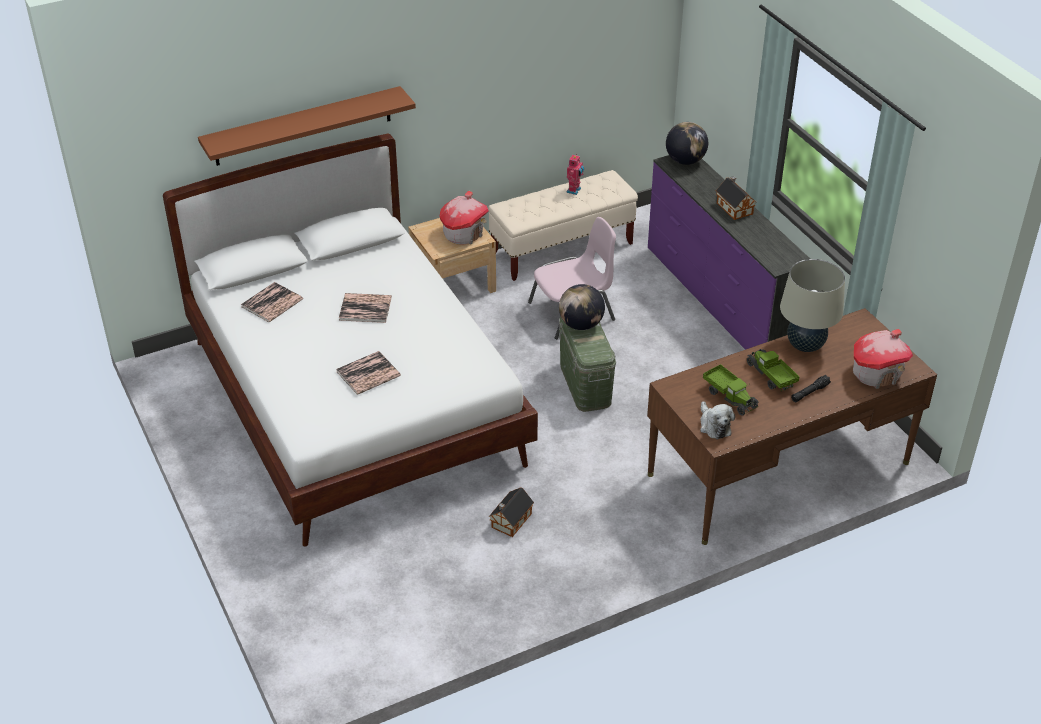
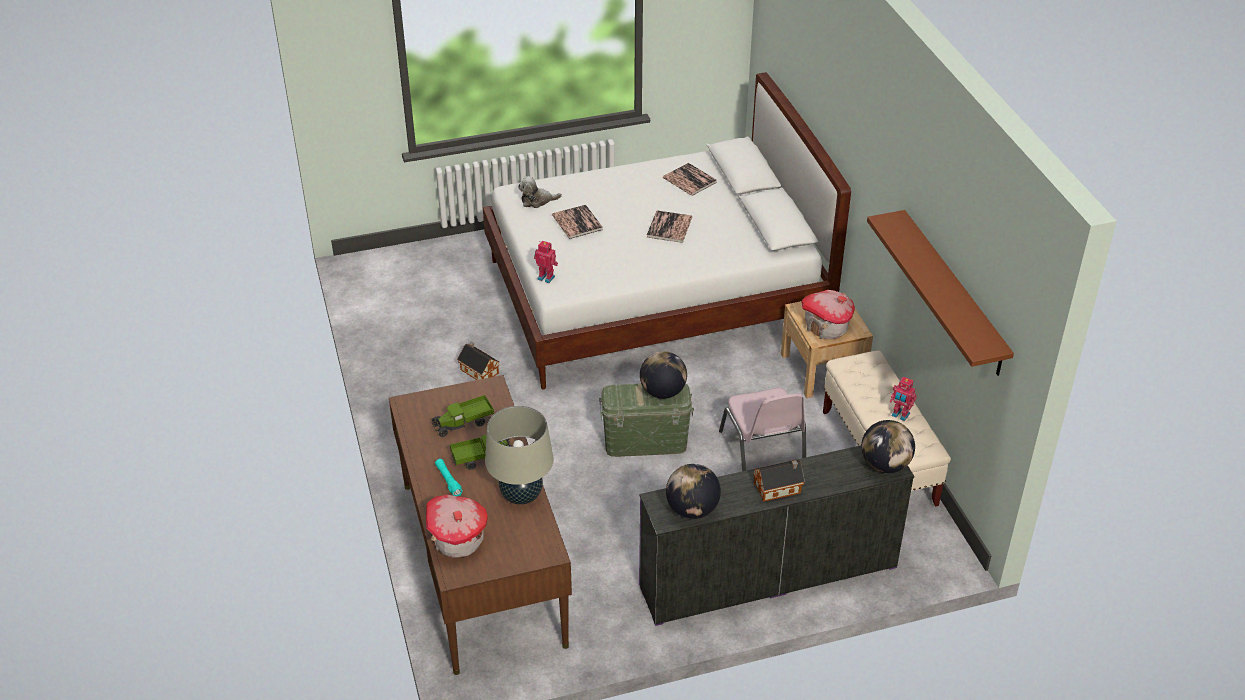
camera: 100 degrees right, 0 degrees up
(303, 126) = (821, 115): brown shelf -> brown shelf (953, 293)
(471, 385) = (546, 277): none -> toy robot
(714, 426) = (428, 405): plush toy -> plush toy (537, 201)
(779, 247) = (692, 509): none -> globe
(809, 393) = (448, 481): black flashlight -> turquoise flashlight

